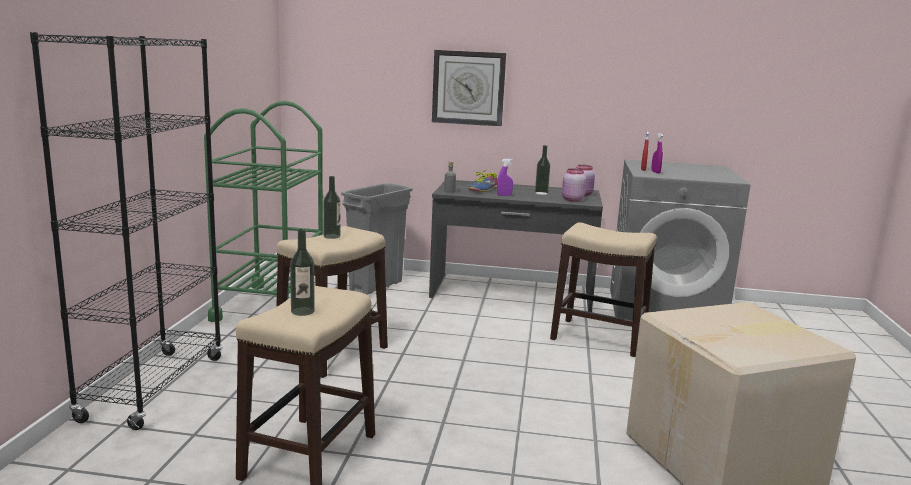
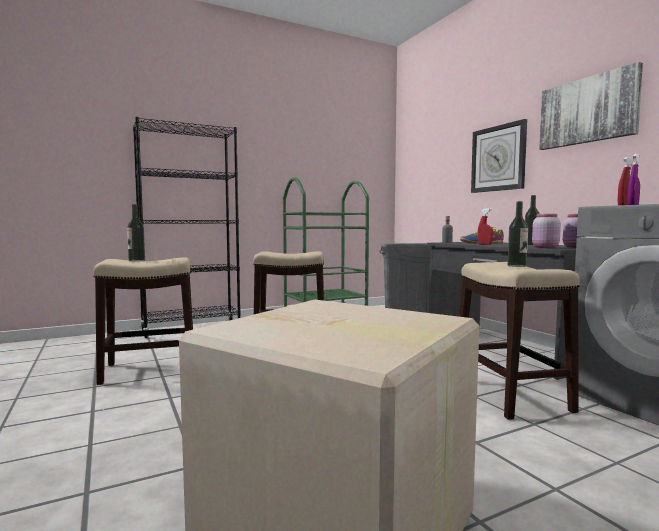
camera: 55 degrees right, 10 degrees down
(332, 236) = (293, 253): bottle -> bottle (516, 266)
(504, 195) = (484, 244): purple spray bottle -> red spray bottle
(571, 62) = (587, 111): none -> picture

